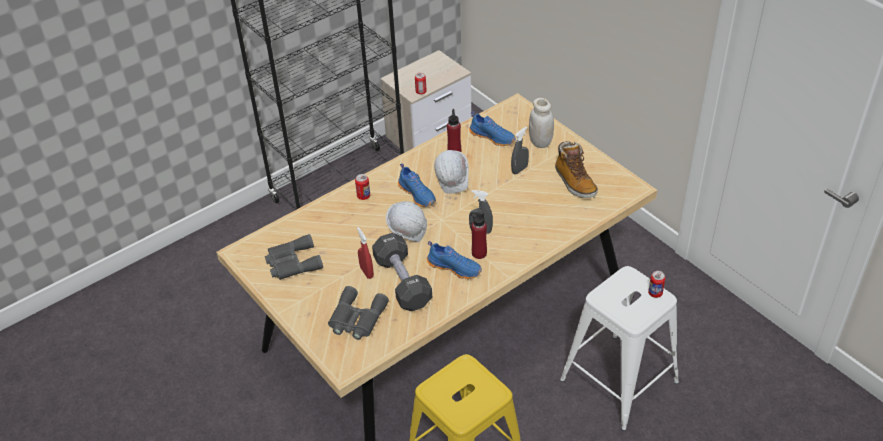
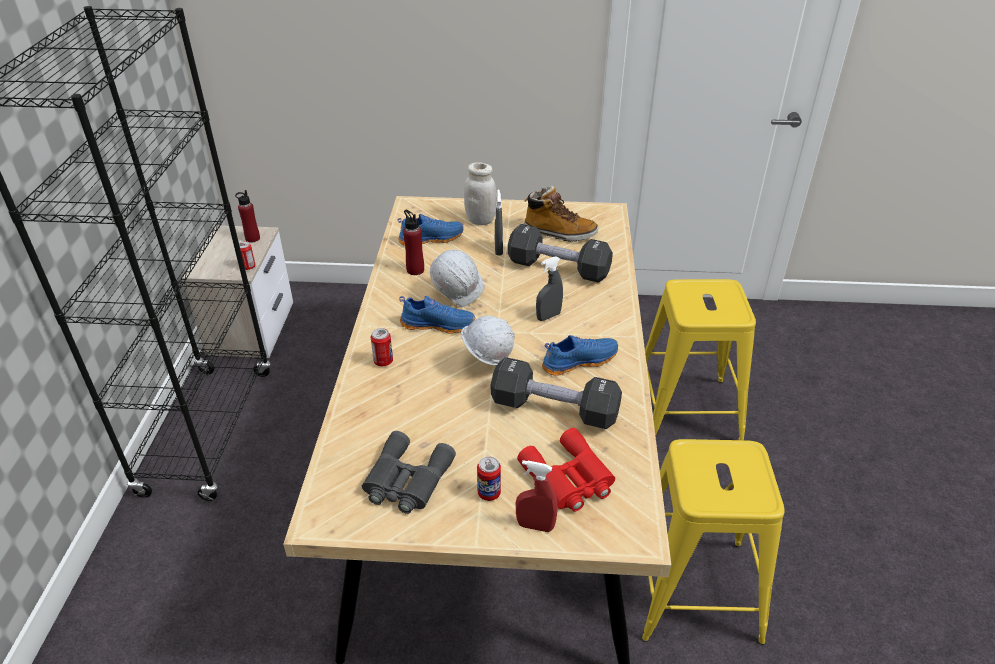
camera: 50 degrees left, 5 degrees down
(356, 319) = (569, 479): grey binoculars -> red binoculars
(366, 272) = (504, 427): red spray bottle -> red spray bottle (535, 526)
(479, 253) = (578, 335): red bottle -> red bottle (252, 238)
(534, 205) = (558, 268): none -> black dumbbell
(619, 380) = (685, 411): white stool -> yellow stool
(655, 293) = (718, 286): can -> can (489, 493)

